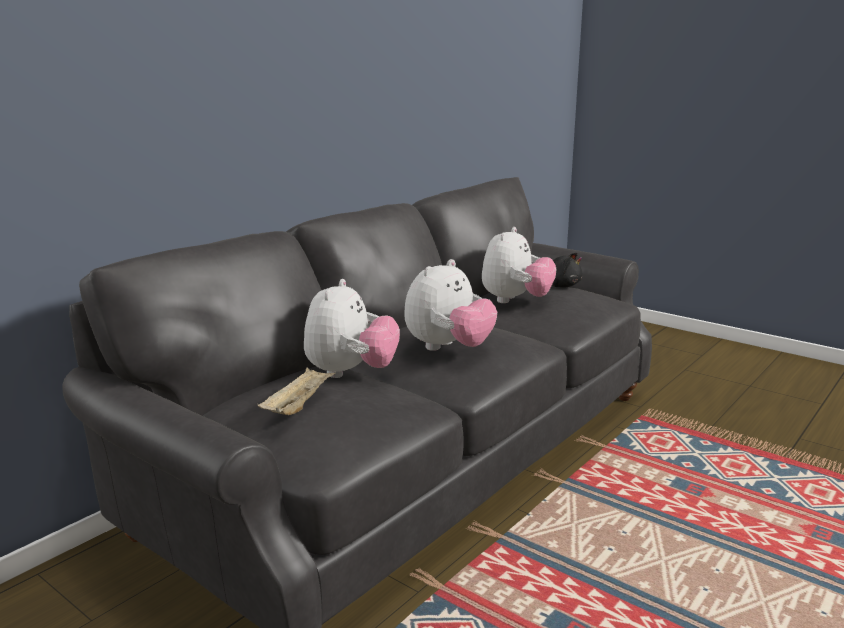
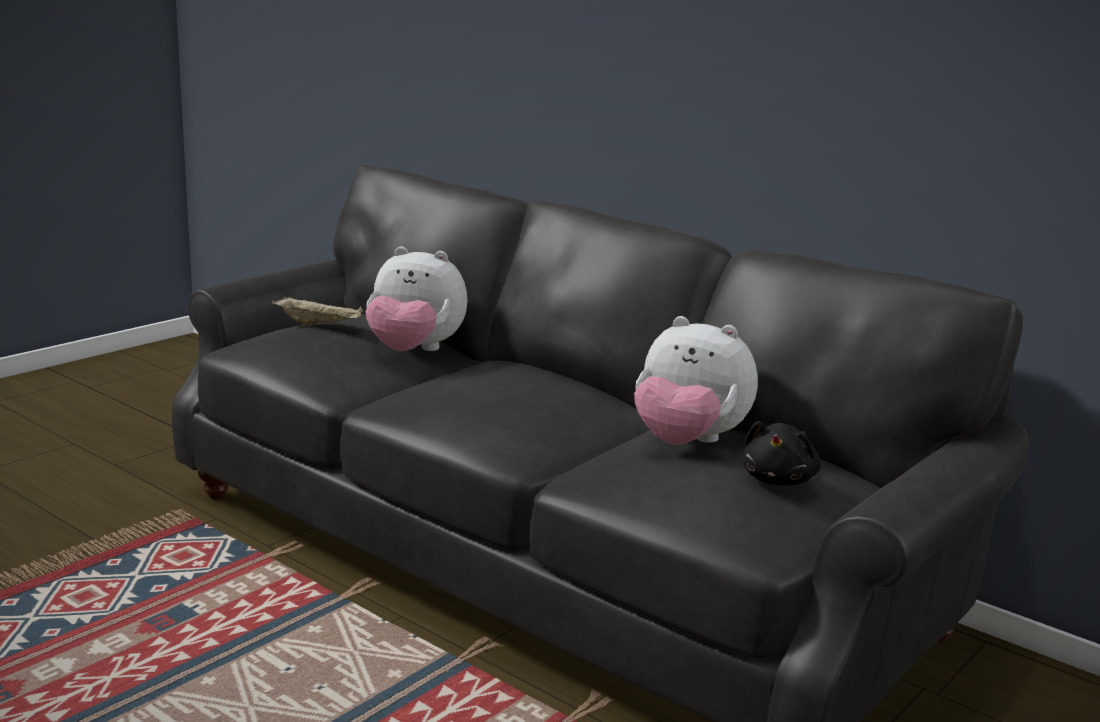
camera: 90 degrees right, 0 degrees up
(448, 348) = (465, 386): plush toy -> none

